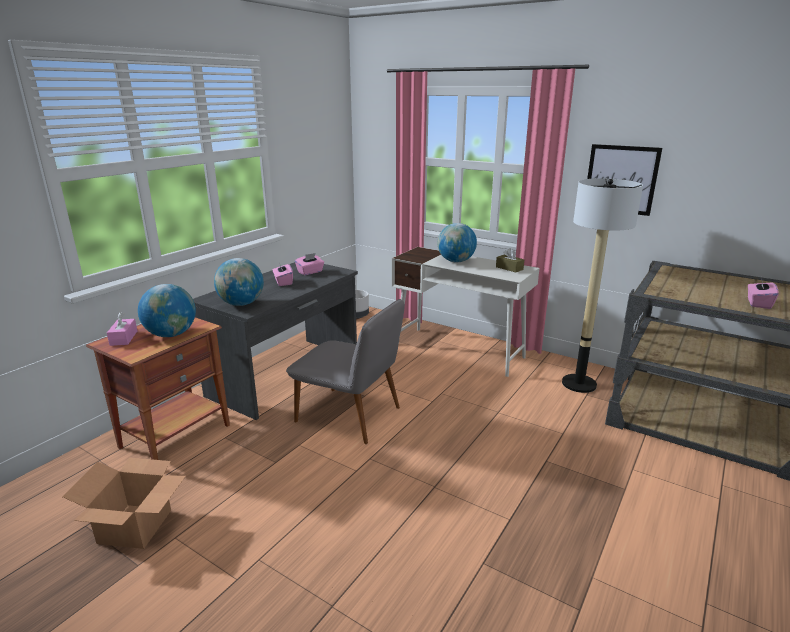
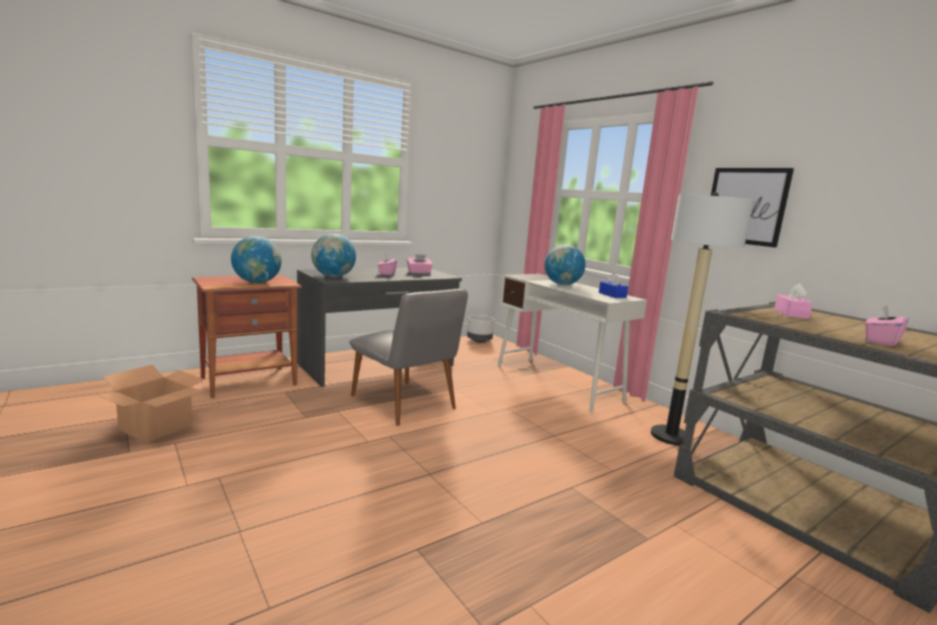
camera: 20 degrees right, 10 degrees down
(124, 338) = (221, 278): pink tissue box -> pink tissue box (791, 314)
(509, 268) = (612, 295): brown tissue box -> blue tissue box

